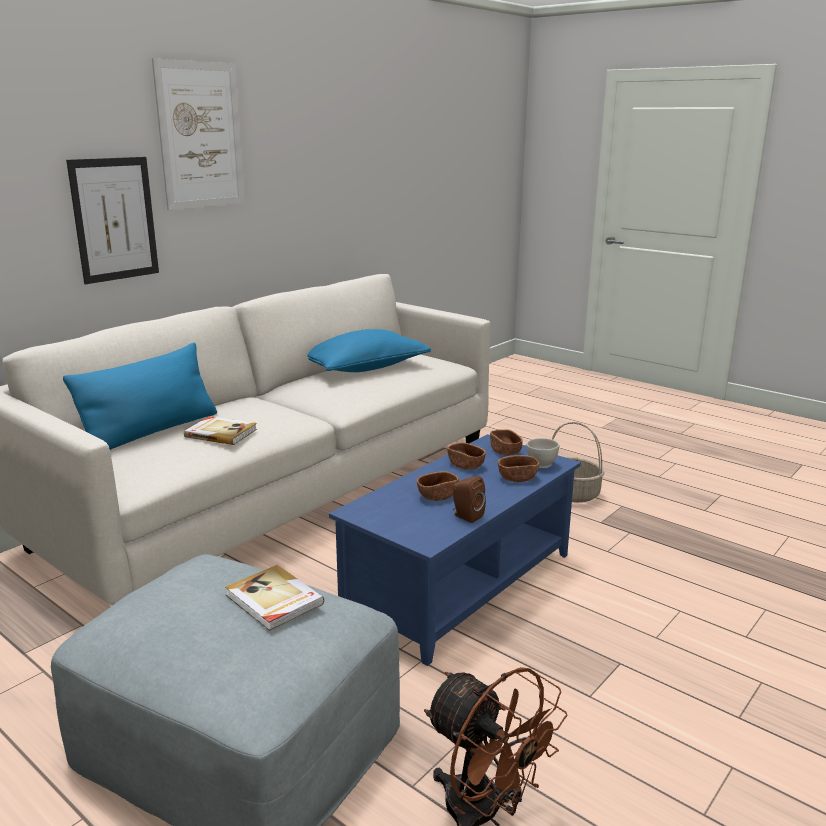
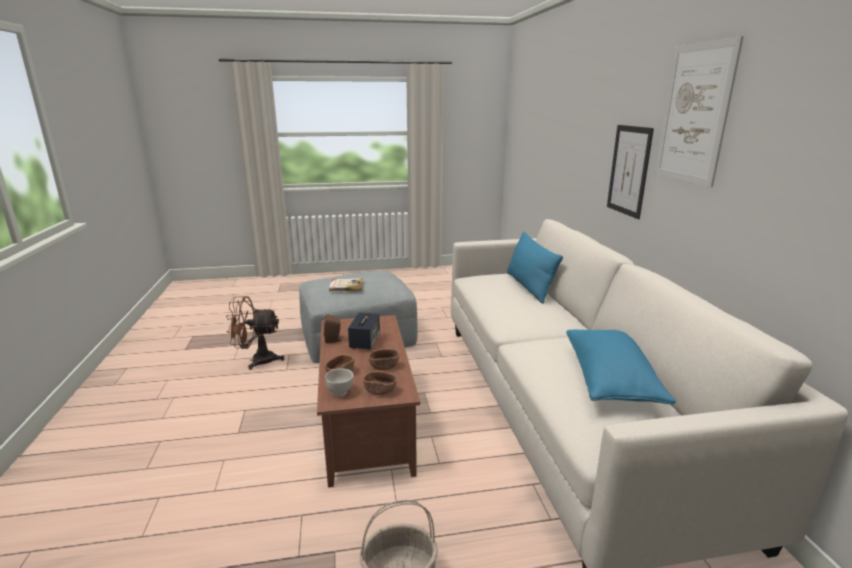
camera: 130 degrees right, 0 degrees up
(221, 433) = (502, 296): book -> none
(437, 496) = (365, 342): brown bowl -> speaker
(459, 583) = (368, 422): blue coffee table -> brown coffee table

